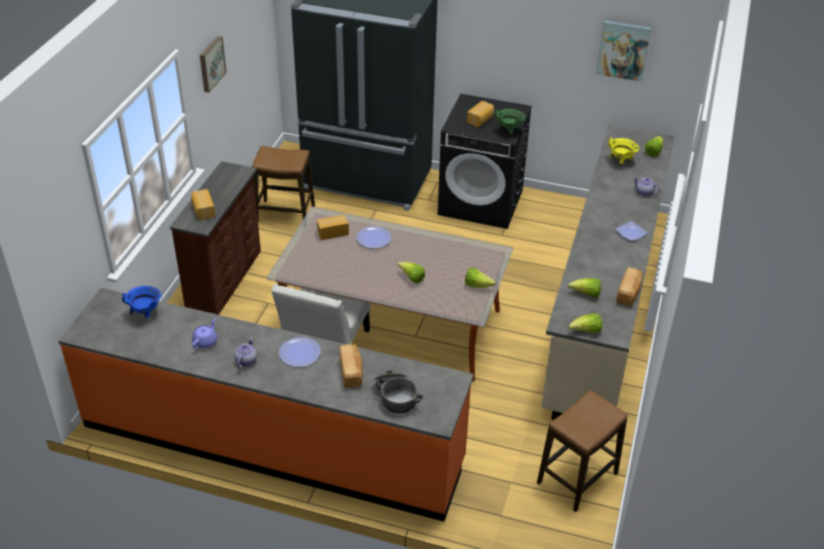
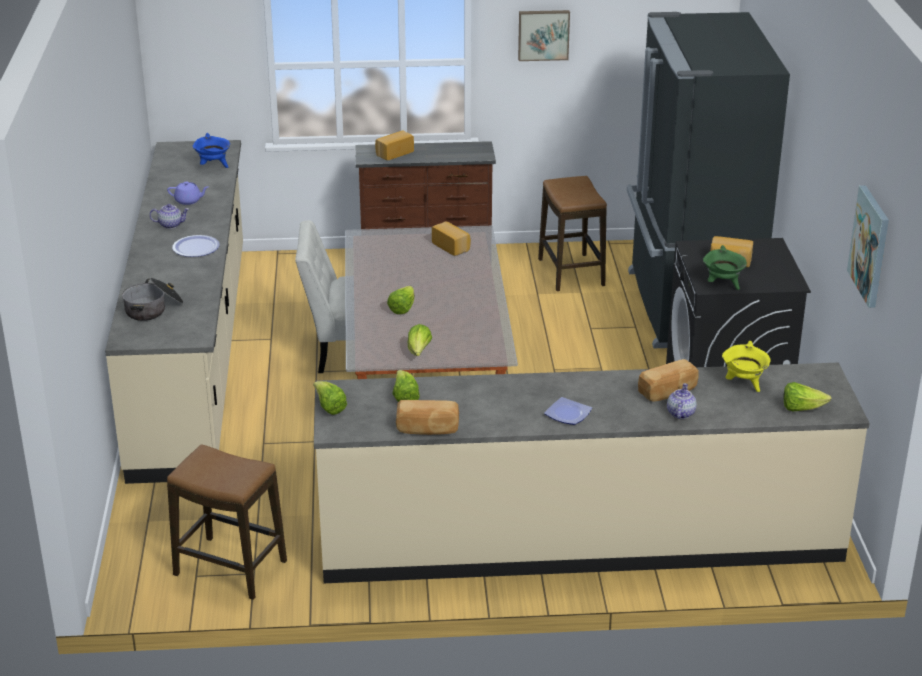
camera: 70 degrees right, 10 degrees down
(272, 443) = (193, 355): orange counter -> beige counter
(351, 372) = (179, 279): bread -> bread (668, 392)
(374, 238) = (460, 272): plate -> none

